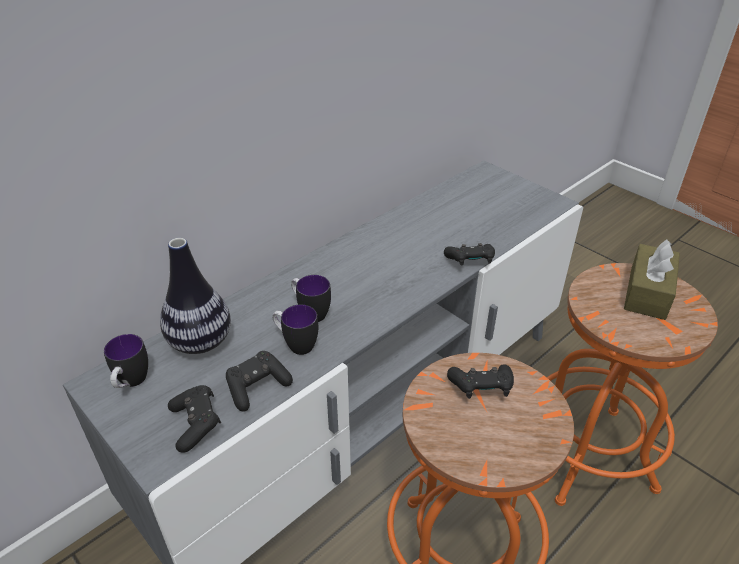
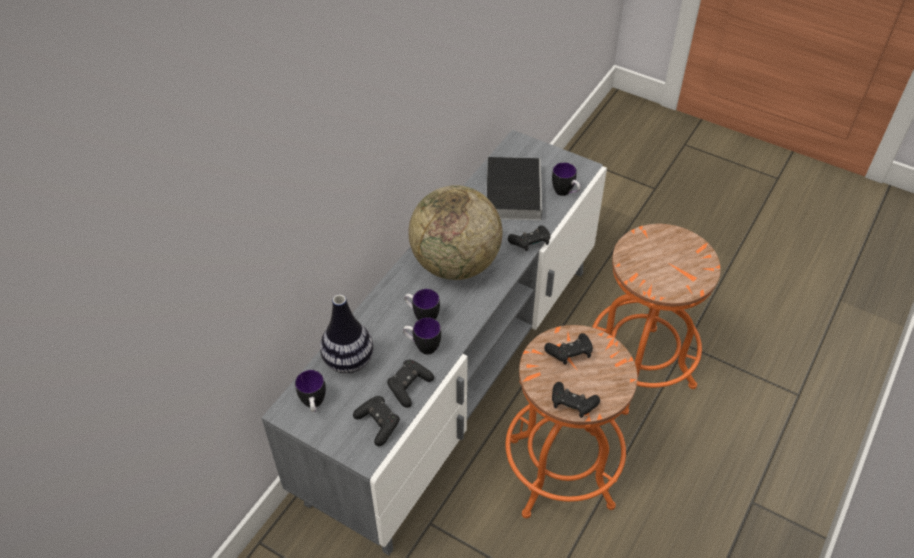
camera: 15 degrees left, 10 degrees up
(374, 266) = (455, 263): none -> globe
(465, 457) = (572, 405): none -> black game controller
(466, 210) = (513, 191): none -> book
(527, 221) = (565, 193): none -> mug
(647, 293) = (669, 249): brown tissue box -> none

